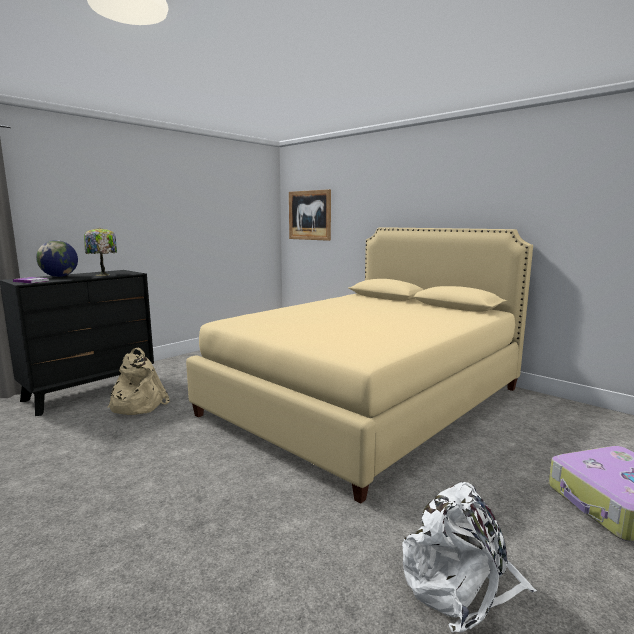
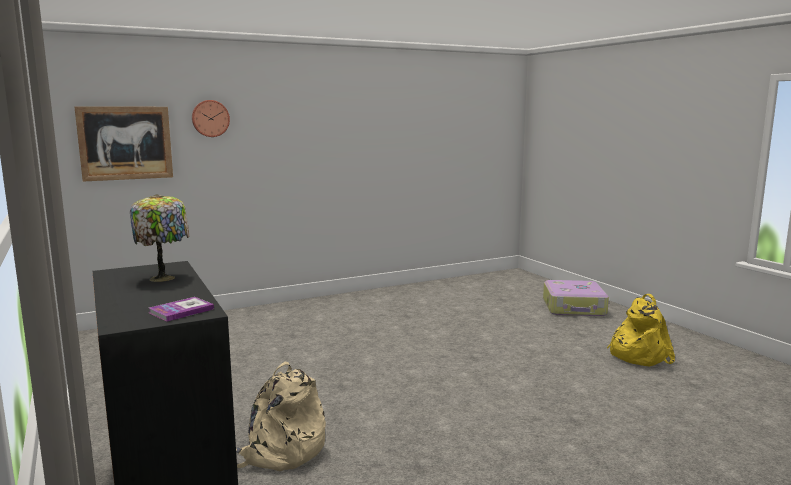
camera: 70 degrees left, 0 degrees up
(59, 276) = (133, 299): globe -> none
(354, 197) = (210, 118): none -> wall clock
(366, 401) = (389, 332): beige bed -> none
(460, 584) = (637, 355): white backpack -> yellow backpack

